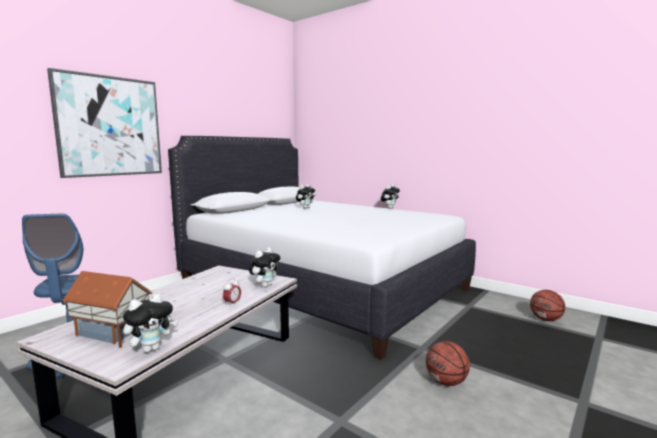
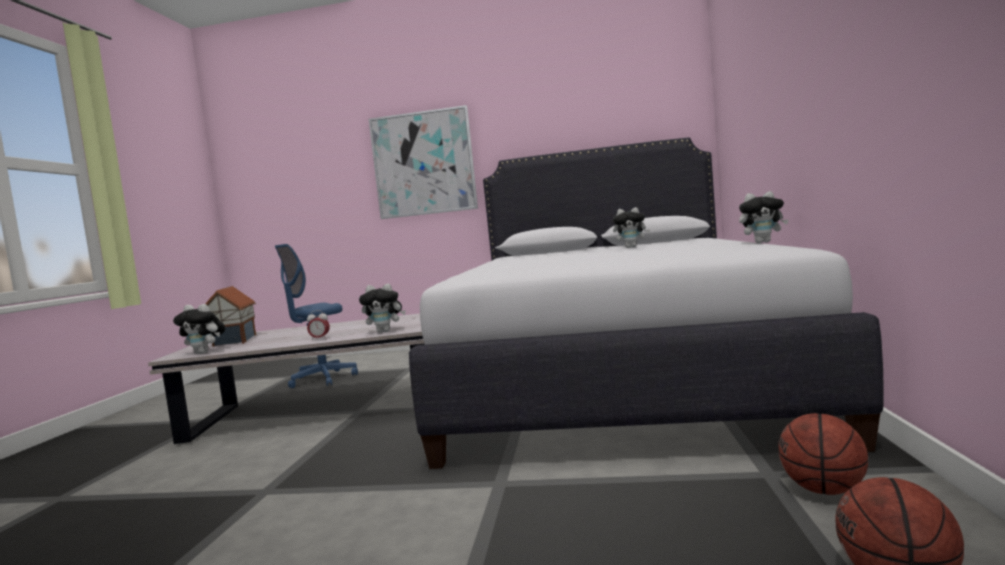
camera: 60 degrees right, 5 degrees down
(446, 382) = (401, 527): basketball -> basketball (823, 490)

